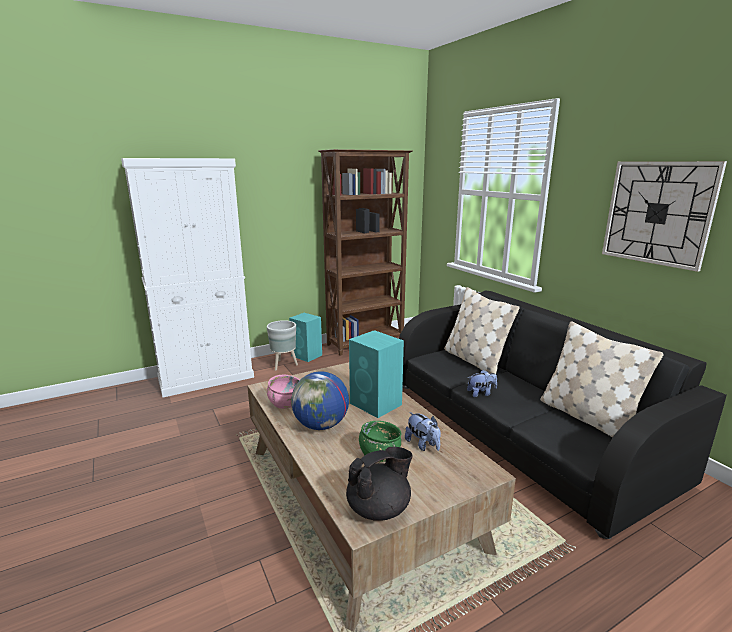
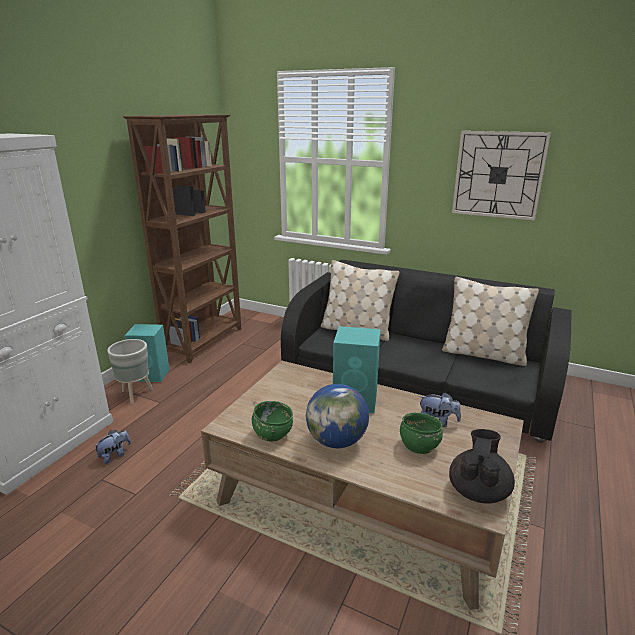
camera: 35 degrees left, 5 degrees up
(285, 403) = (272, 434): pink bowl -> green bowl
(481, 393) = (396, 360): plush toy -> plush toy (115, 455)

